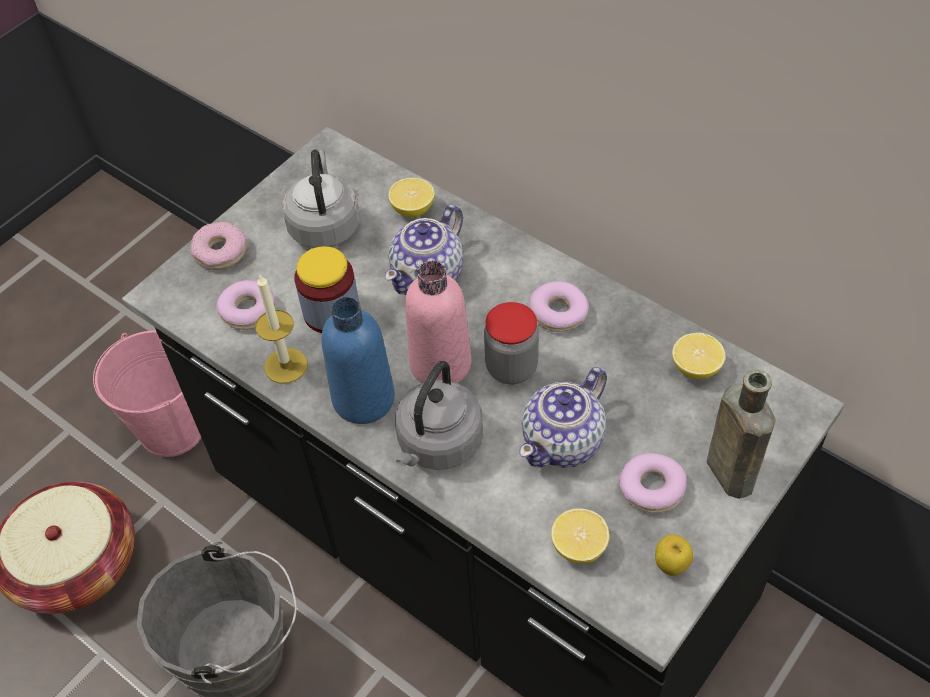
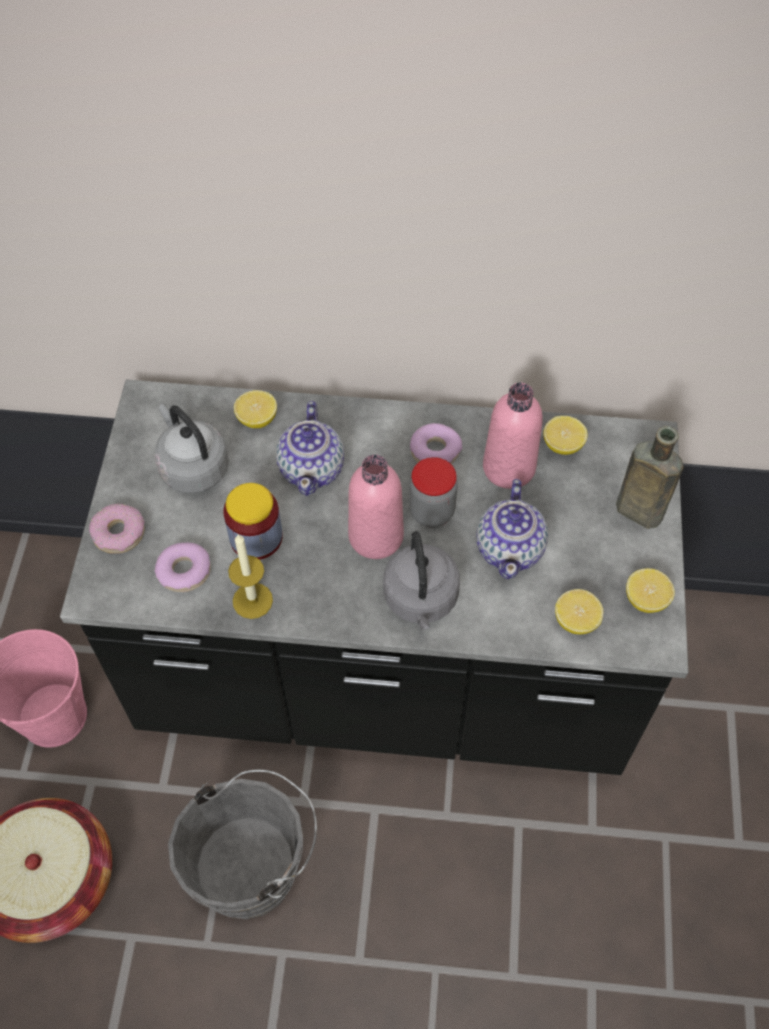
camera: 35 degrees left, 5 degrees up
(363, 399) = (336, 595): blue bottle -> none
(621, 363) = (509, 467): none -> pink bottle
(651, 488) = (594, 551): donut -> none
(671, 565) = (645, 599): apple -> lemon

